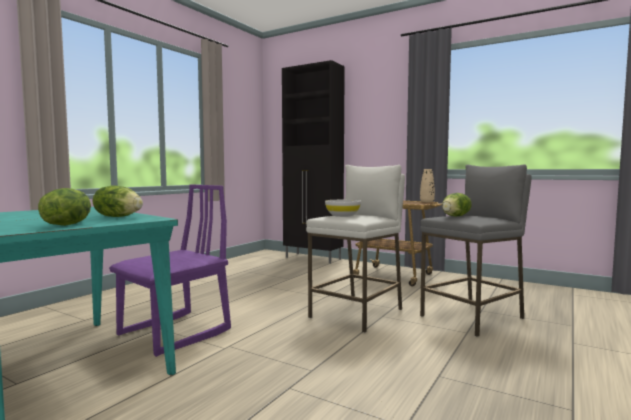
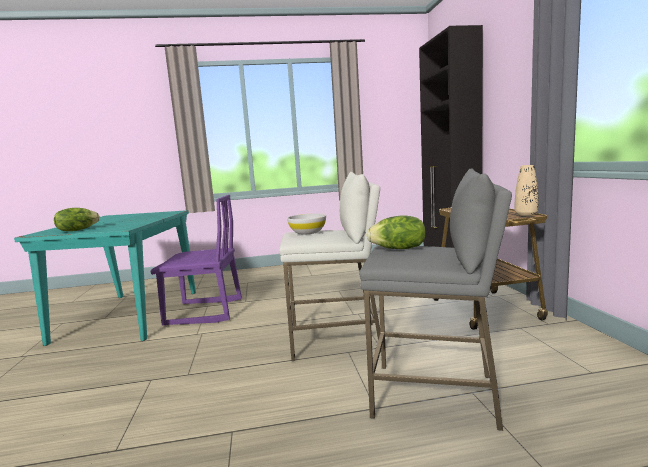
camera: 50 degrees right, 5 degrees up
(118, 217) = (126, 224): lettuce -> none

